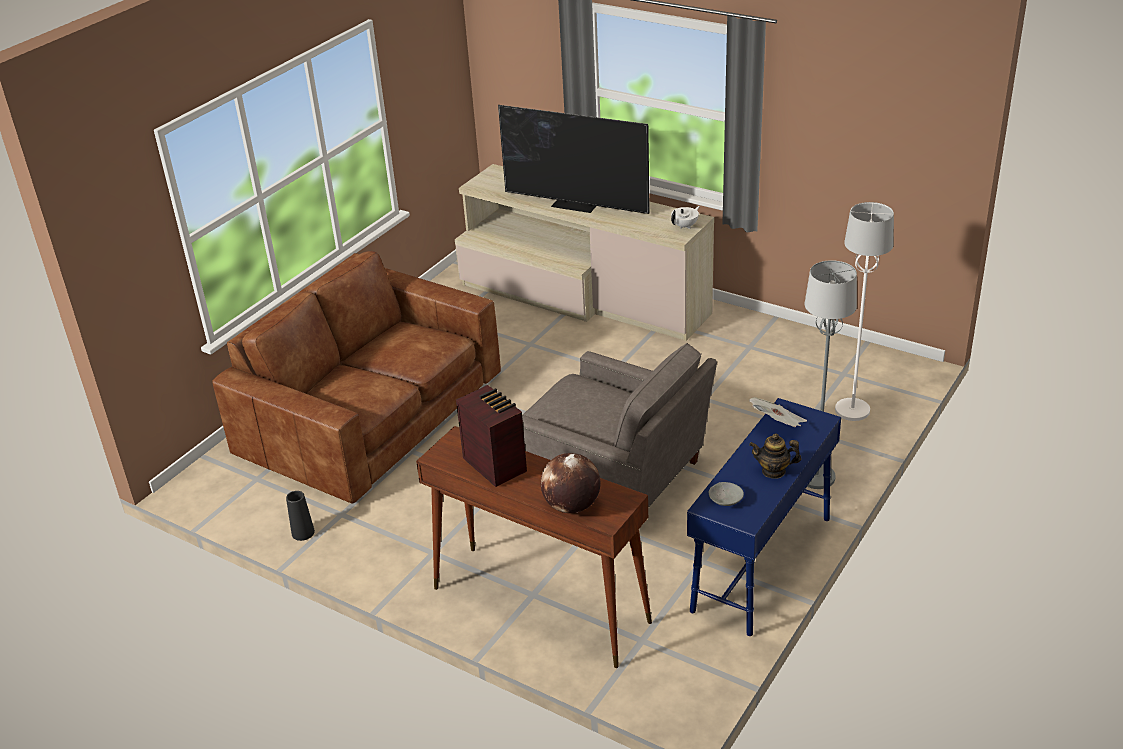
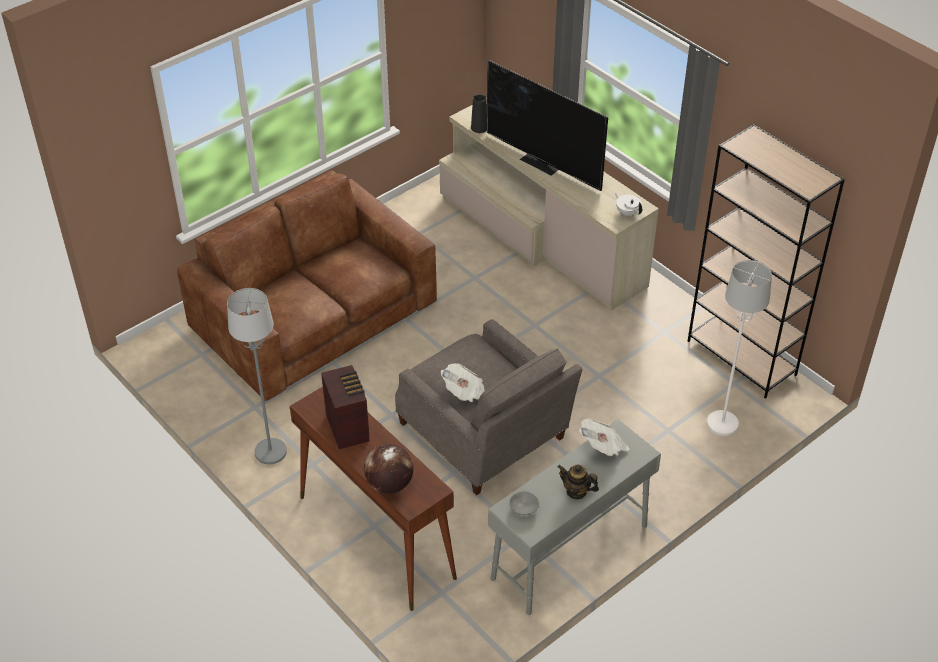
camera: 15 degrees right, 10 degrees up
(303, 532) = (219, 416): black vase -> black vase (479, 127)
(591, 423) = (465, 392): none -> newspaper
(685, 226) = (627, 212): white teapot -> white teapot turned 105 degrees counterclockwise
(760, 564) = (569, 551): blue console table -> grey console table
(816, 477) = (656, 482): grey floor lamp -> grey floor lamp (270, 452)
(838, 351) = (742, 358): none -> beige bookcase

